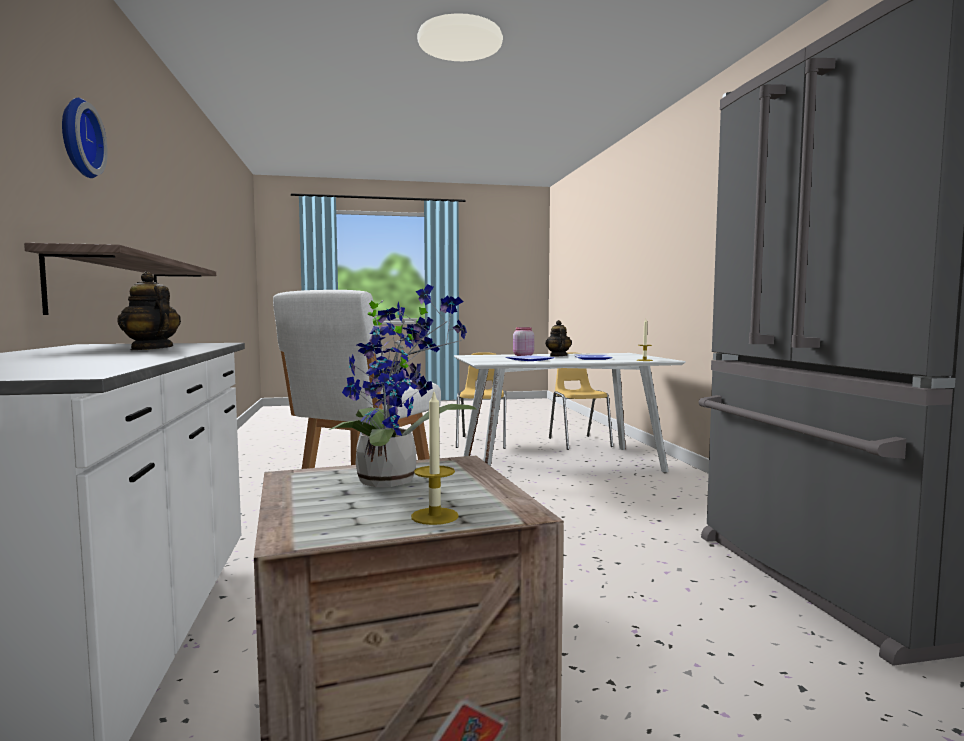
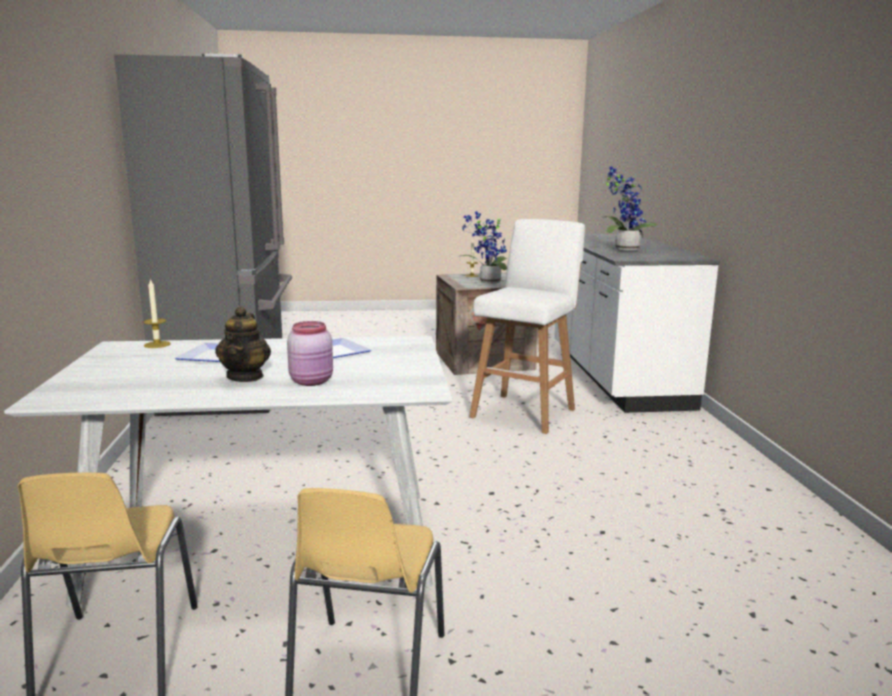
camera: 175 degrees left, 10 degrees up
(77, 138) = (757, 107): wall clock -> none
(110, 287) = (768, 226): shelf -> none
(151, 349) = (623, 249): teapot -> potted plant

